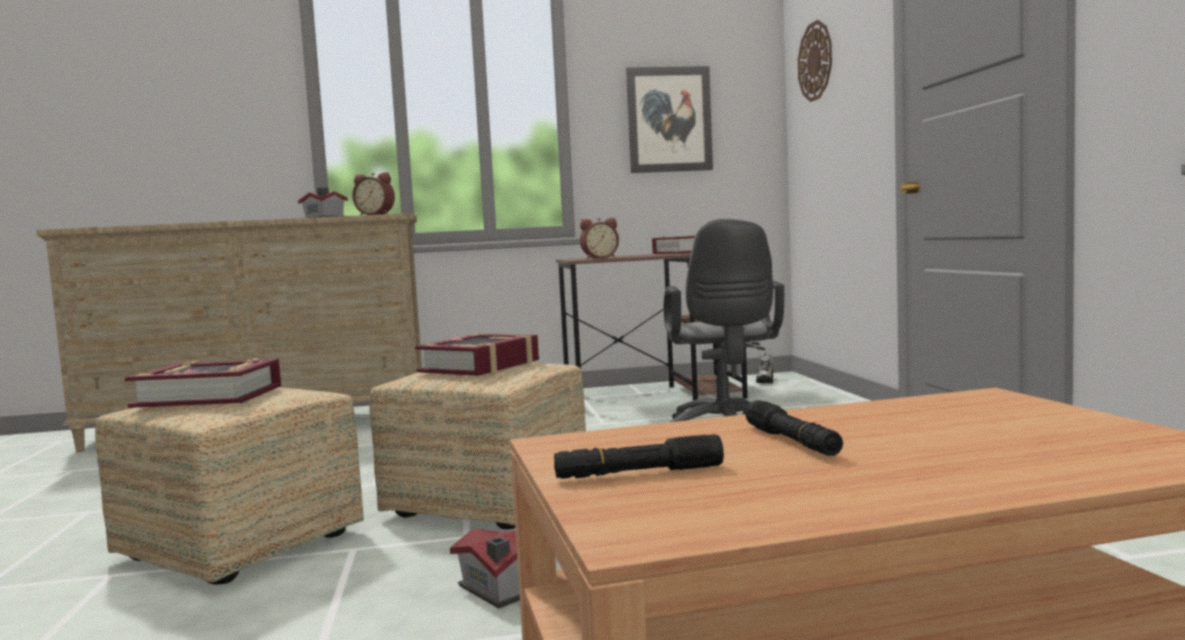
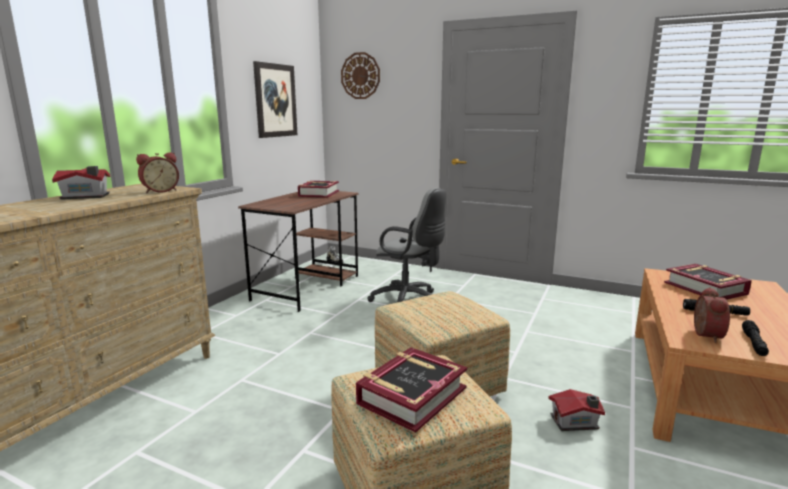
camera: 55 degrees left, 10 degrees up
(480, 366) = (439, 308): book -> book (705, 288)
(599, 258) = (292, 205): alarm clock -> alarm clock (704, 335)

